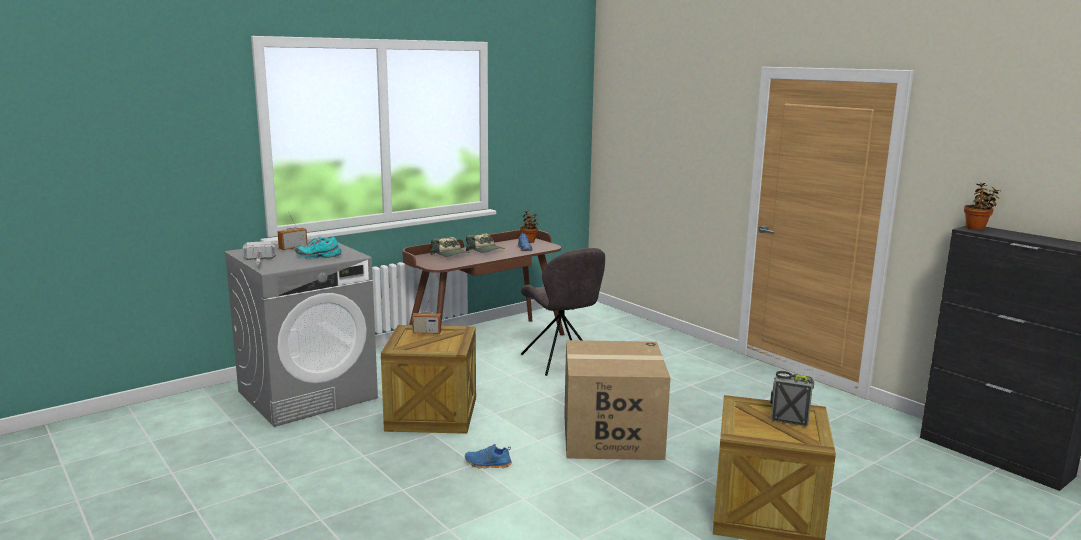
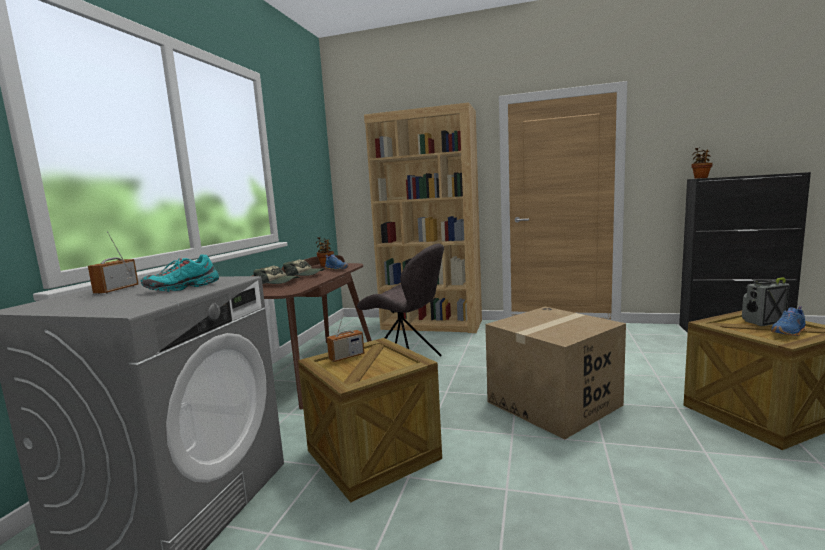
camera: 35 degrees left, 5 degrees down
(259, 262) = (90, 309): hammer -> none
(487, 464) = (520, 483): blue shoe -> blue shoe (789, 332)
(652, 333) = (432, 325): none -> brown bookcase

